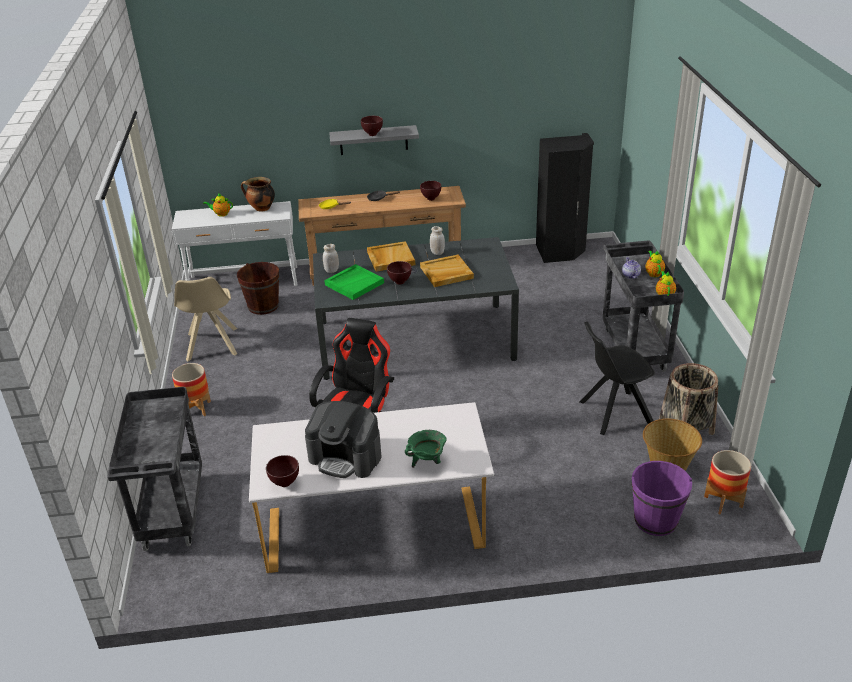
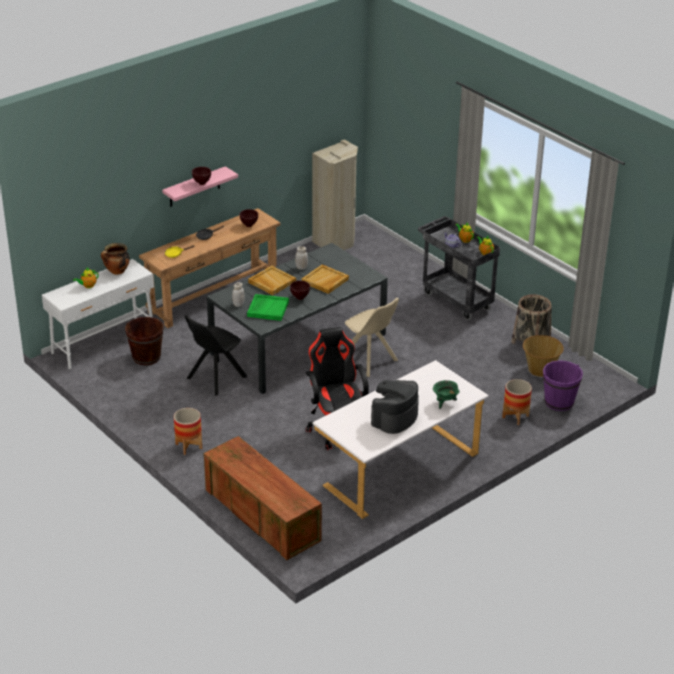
camera: 35 degrees left, 0 degrees up
(172, 516) = (260, 515): grey cart -> brown bench
(211, 345) = (142, 400): beige chair -> beige chair (369, 360)
(284, 484) = (375, 445): brown bowl -> none
(346, 457) = (394, 418): coffee machine -> coffee machine turned 135 degrees clockwise
(373, 140) = (194, 187): grey shelf -> pink shelf
(561, 251) = (336, 241): black cabinet -> beige cabinet
(613, 413) = (480, 348): black chair -> black chair (215, 378)
(723, 502) = (587, 378): planter -> planter (515, 417)

